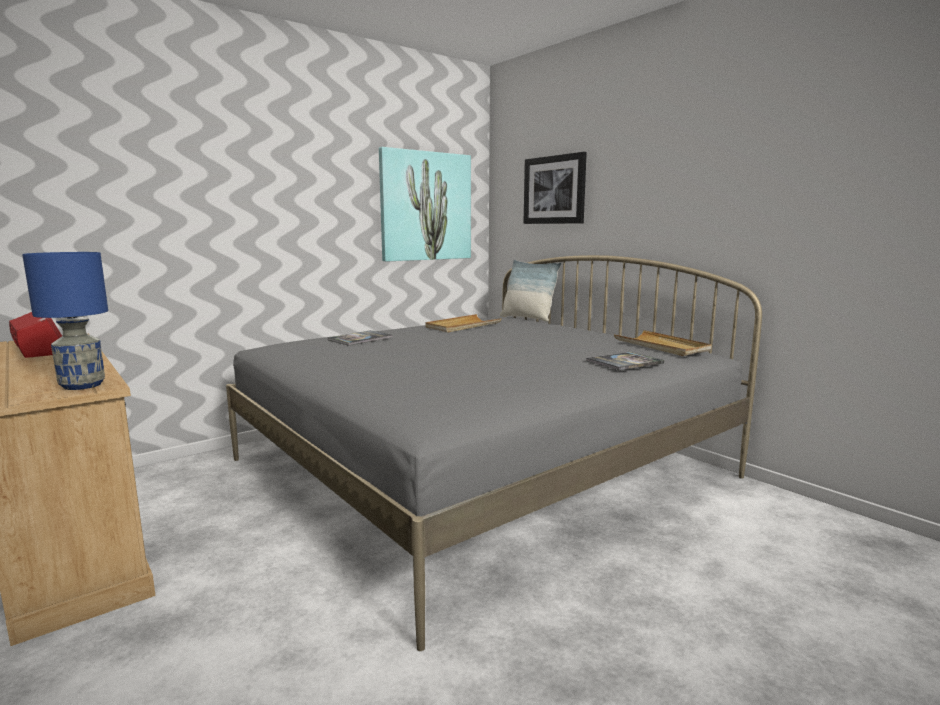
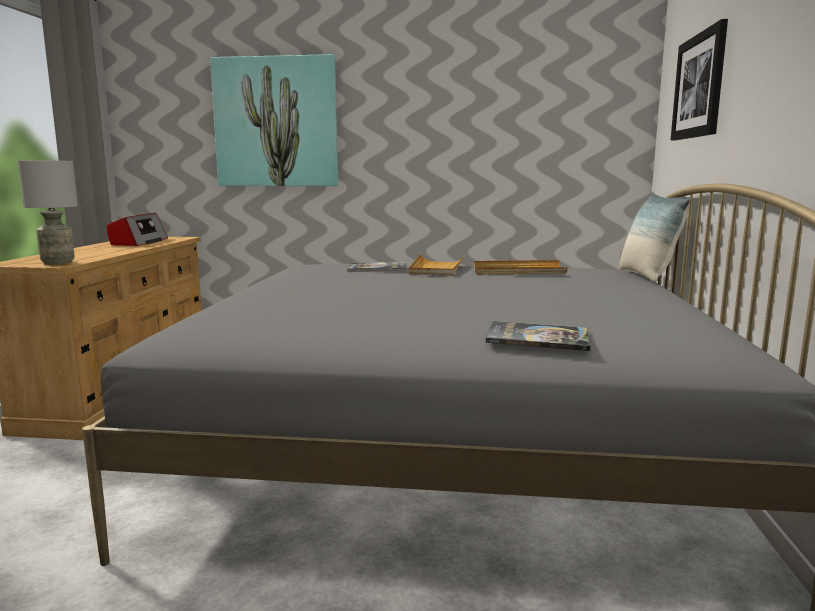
camera: 45 degrees right, 0 degrees up
(81, 385) = (58, 263): blue table lamp -> grey table lamp
(425, 206) = (548, 123): picture -> picture (276, 122)
(661, 346) = (681, 333): beige tray -> beige tray (437, 268)

